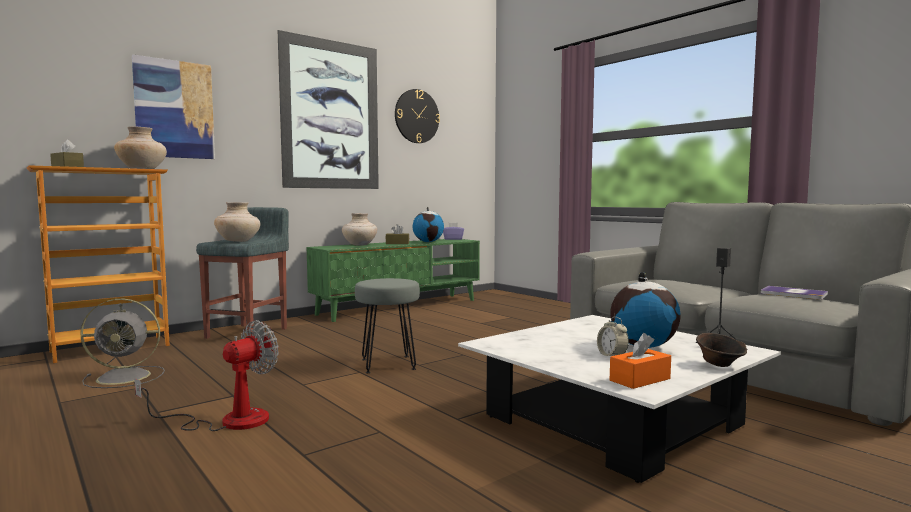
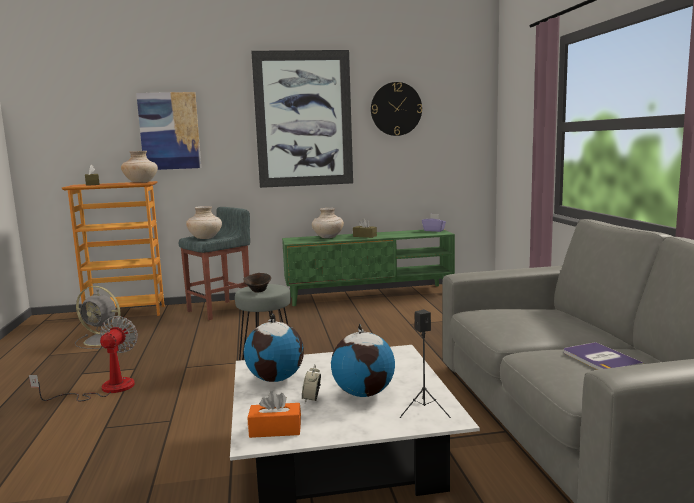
camera: 30 degrees right, 5 degrees up
(228, 421) = (105, 389): fan -> fan turned 60 degrees counterclockwise
(428, 242) = (398, 234): globe -> globe (276, 379)
(720, 364) = (378, 430): brown bowl -> brown bowl (258, 291)

